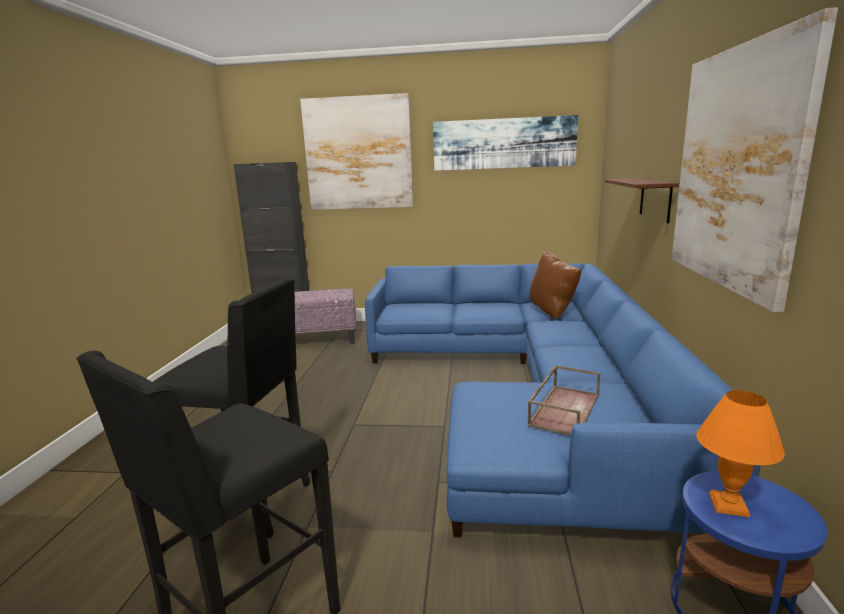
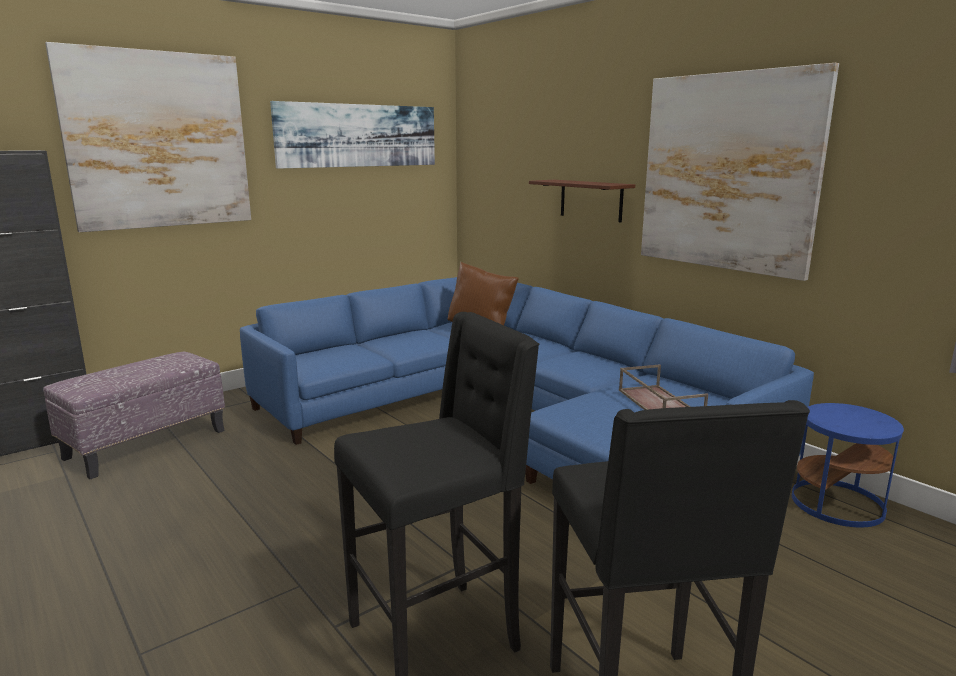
camera: 45 degrees left, 0 degrees up
(729, 505) = (846, 422): orange table lamp -> none

